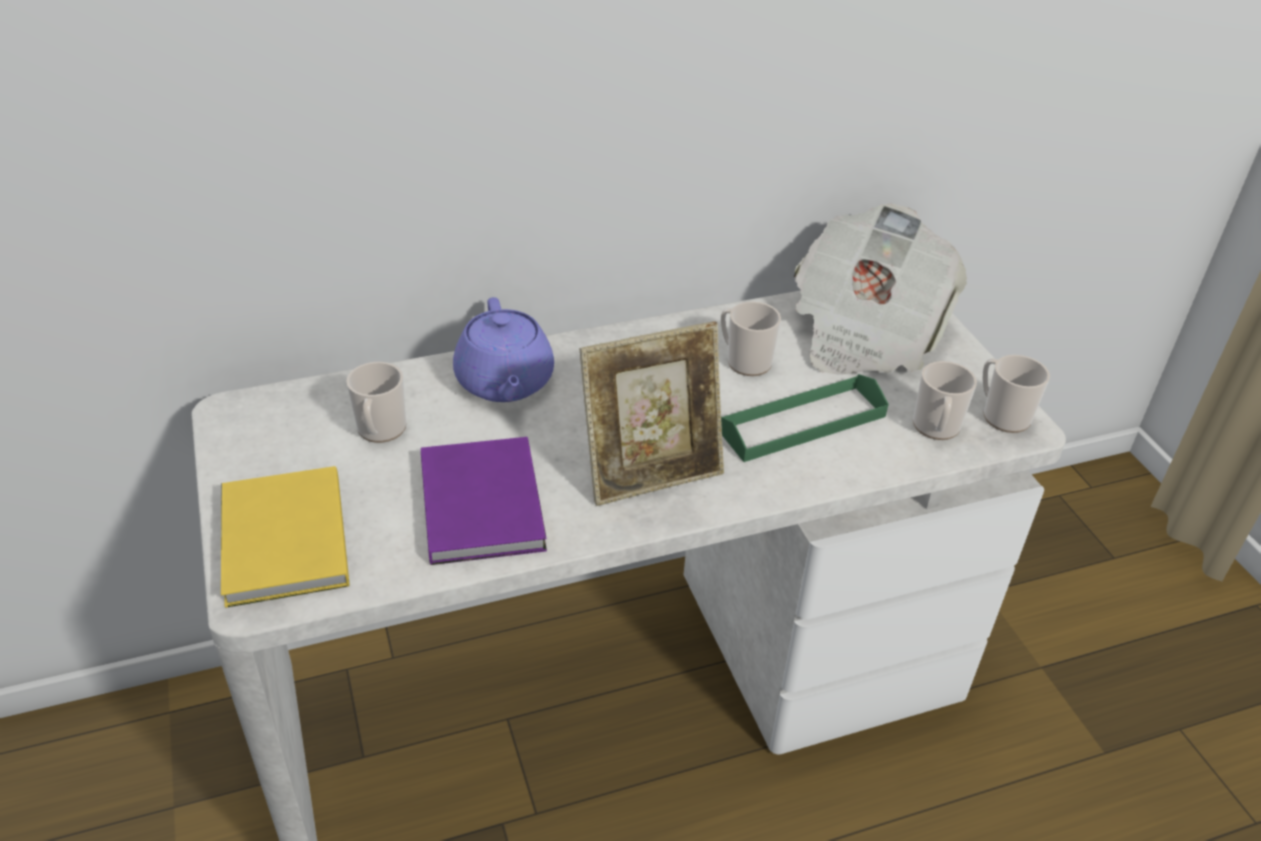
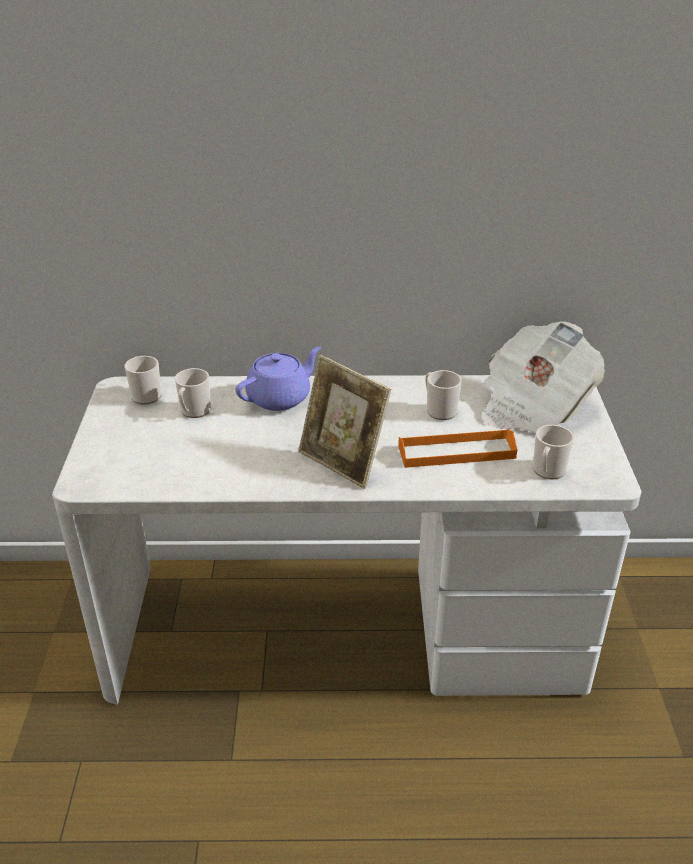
camera: 20 degrees right, 5 degrees down
(282, 543) = (110, 460): yellow book -> none
(484, 501) = (233, 459): purple book -> none
(505, 382) = (280, 398): purple teapot -> purple teapot turned 135 degrees counterclockwise
(651, 472) = (342, 462): picture frame -> picture frame turned 45 degrees clockwise
(802, 423) = (456, 452): green tray -> orange tray
(1001, 415) = (600, 471): mug -> mug (145, 394)

